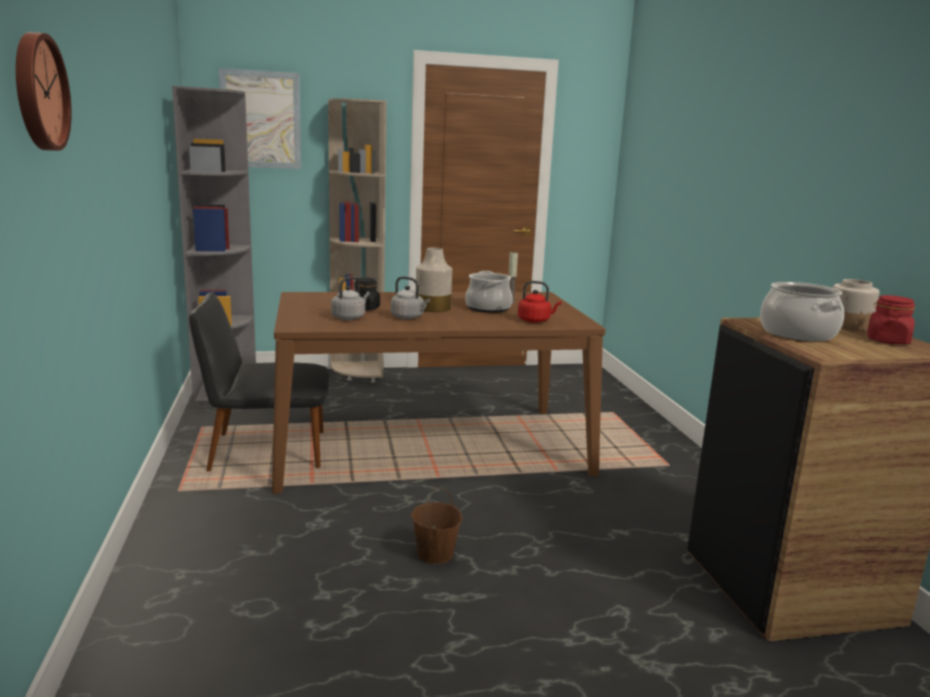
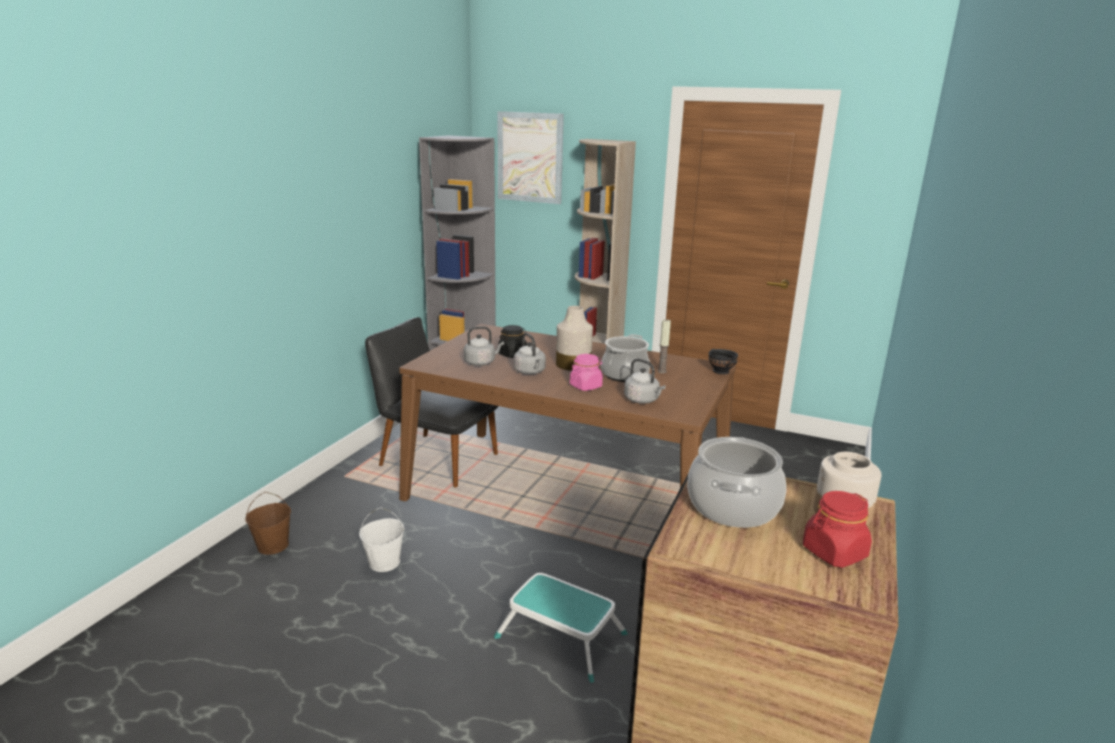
camera: 35 degrees right, 5 degrees up
(37, 92) = (142, 187): wall clock -> none
(333, 546) = (384, 562): none -> white bucket
(434, 554) = (445, 600): brown bucket -> brown bucket (273, 545)
(475, 319) = (586, 386): none -> pink jar
(535, 321) = (643, 400): red kettle -> grey kettle
(550, 297) = (721, 371): none -> black bowl
(561, 542) = (561, 635): none -> turquoise step ladder

